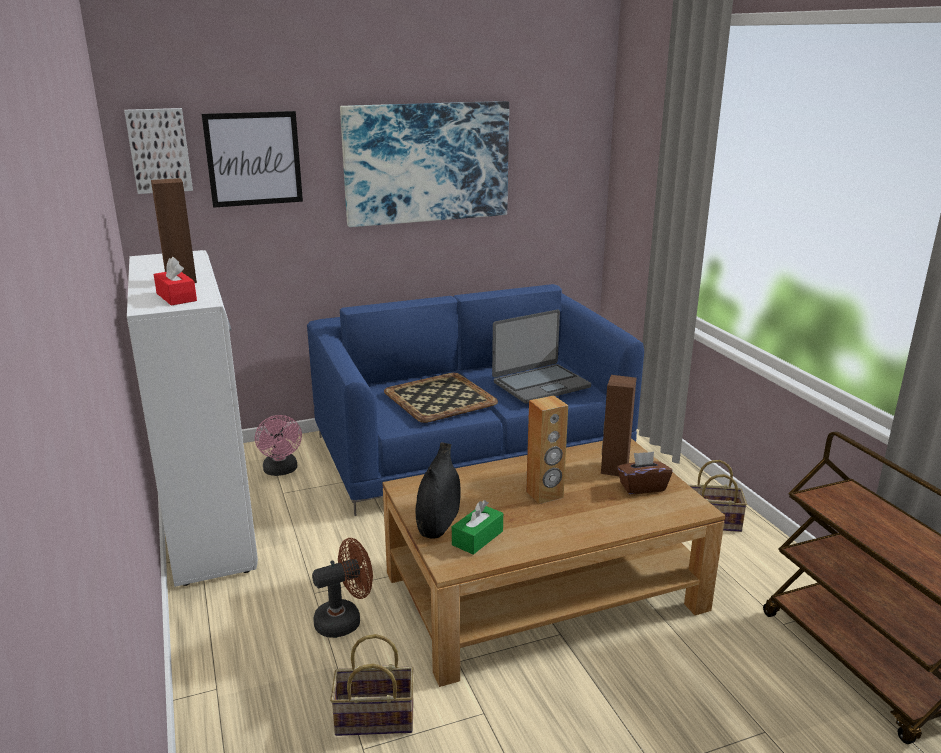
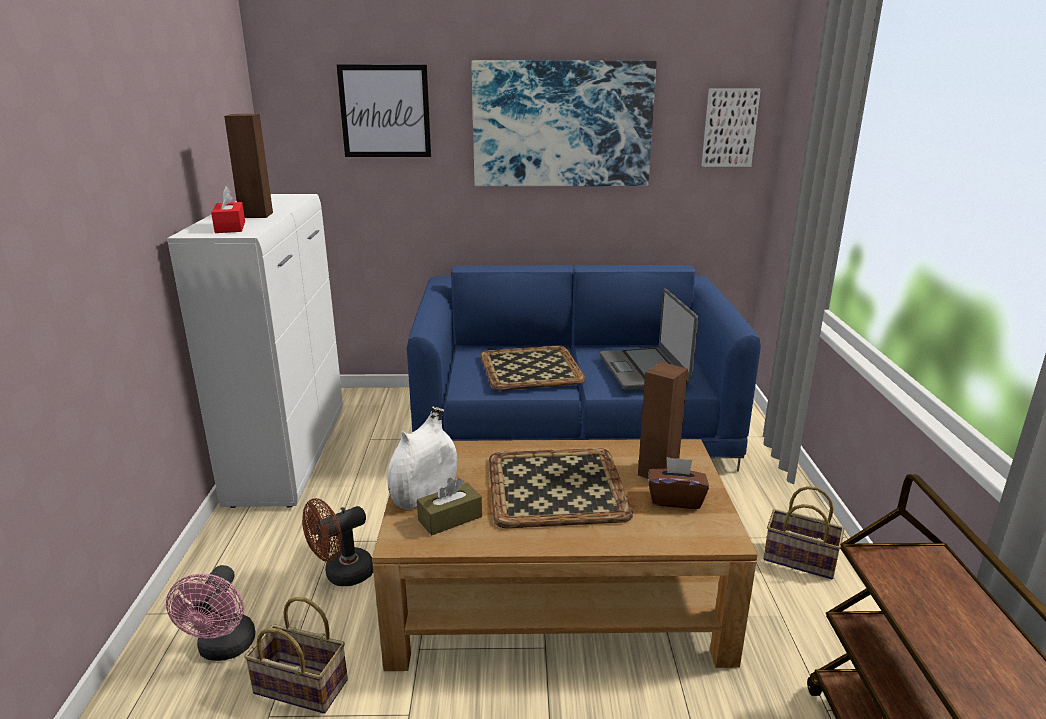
camera: 20 degrees right, 0 degrees up
(159, 150) = (298, 99): picture -> picture (729, 127)
(281, 471) = (382, 418): pink fan -> pink fan (224, 649)
(345, 620) = (342, 575): brown fan -> brown fan turned 150 degrees clockwise
(438, 522) = (424, 493): black vase -> white vase
(477, 538) = (450, 518): green tissue box -> brown tissue box
(540, 384) = (644, 370): laptop -> laptop turned 90 degrees clockwise
(545, 495) = (557, 486): brown speaker -> tray

